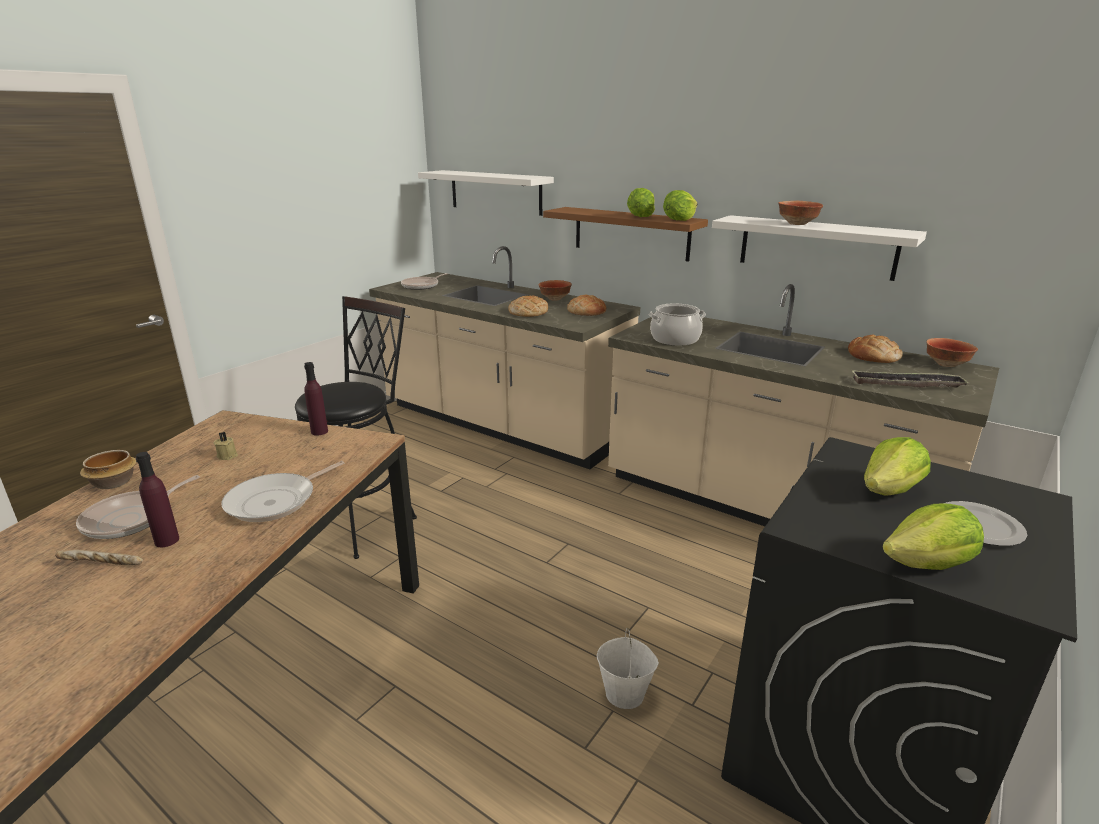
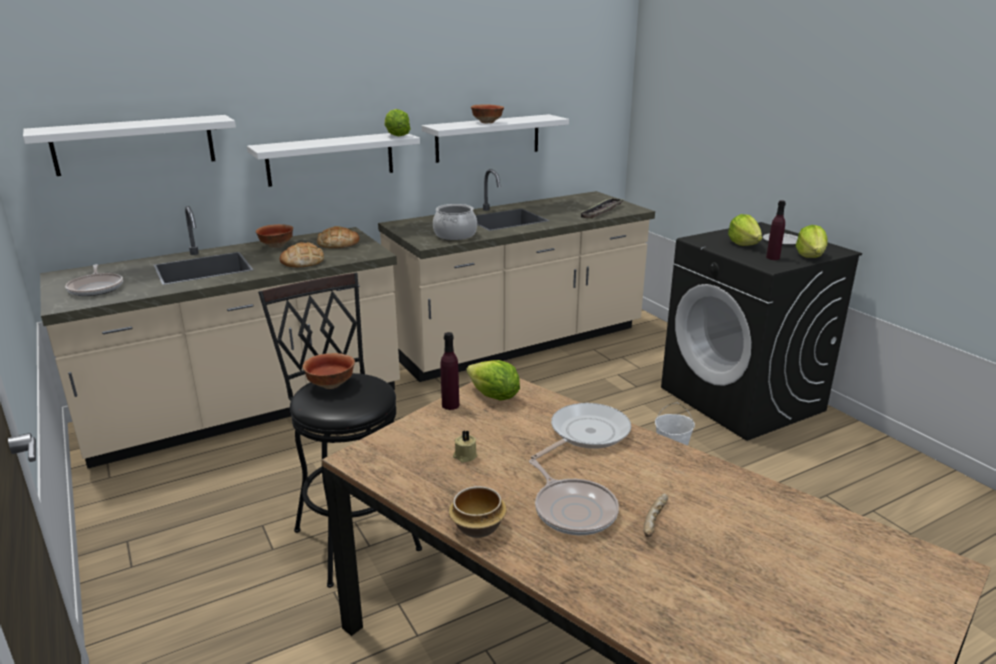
camera: 65 degrees left, 0 degrees up
(167, 540) = (628, 488): purple bottle -> purple bottle (773, 258)
(276, 501) = (586, 434): frying pan -> frying pan turned 105 degrees counterclockwise
(631, 233) = (331, 158): brown shelf -> white shelf
(640, 217) = (360, 139): lettuce -> lettuce (494, 396)
(873, 356) = (551, 204): bread -> none
(946, 364) = (581, 197): bowl -> bowl (330, 384)

